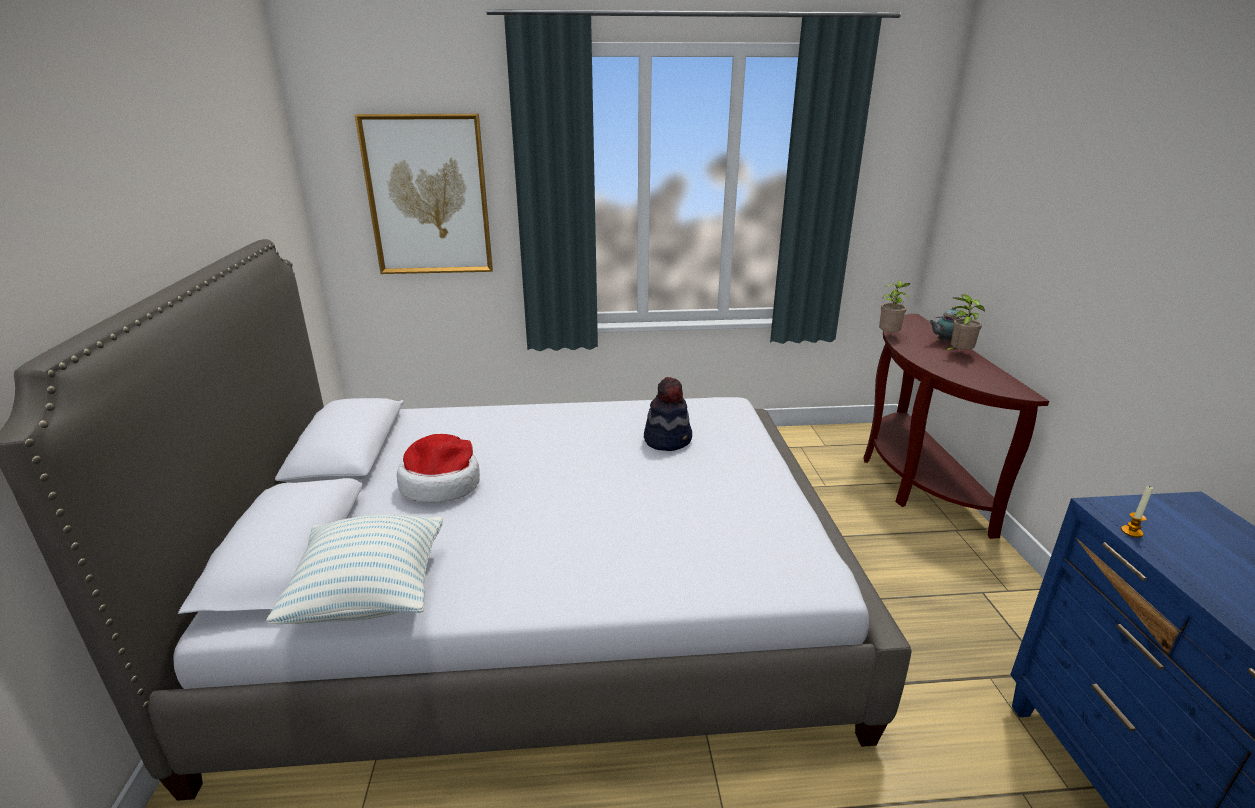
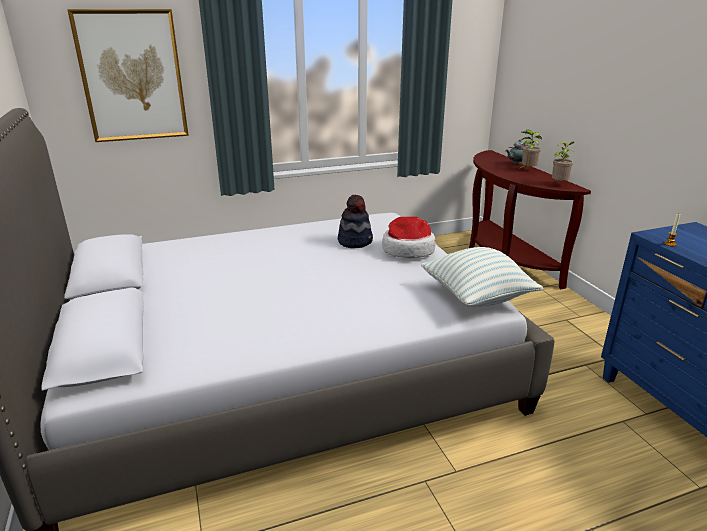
camera: 15 degrees left, 0 degrees up
(370, 596) = (188, 360): pillow -> pillow (476, 298)
(442, 484) = (202, 286): hat -> hat (408, 250)
(889, 336) = (479, 164): potted plant -> potted plant (559, 184)

